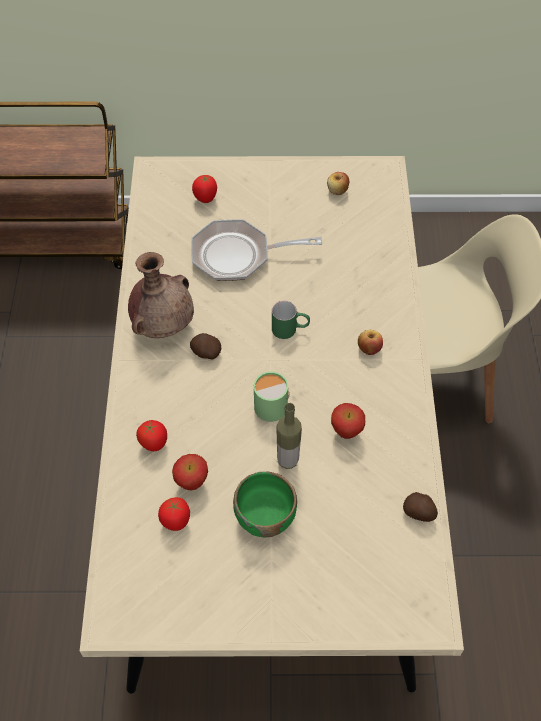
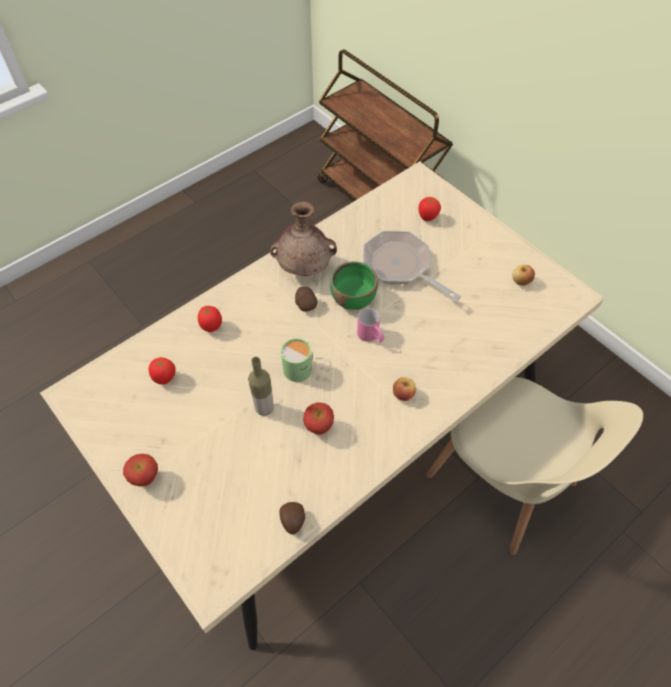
camera: 50 degrees right, 0 degrees up
(192, 483) = (200, 367): apple -> apple (146, 478)
(265, 516) = (209, 425): green bowl -> green bowl (353, 299)
(290, 329) = (371, 337): green mug -> pink mug

